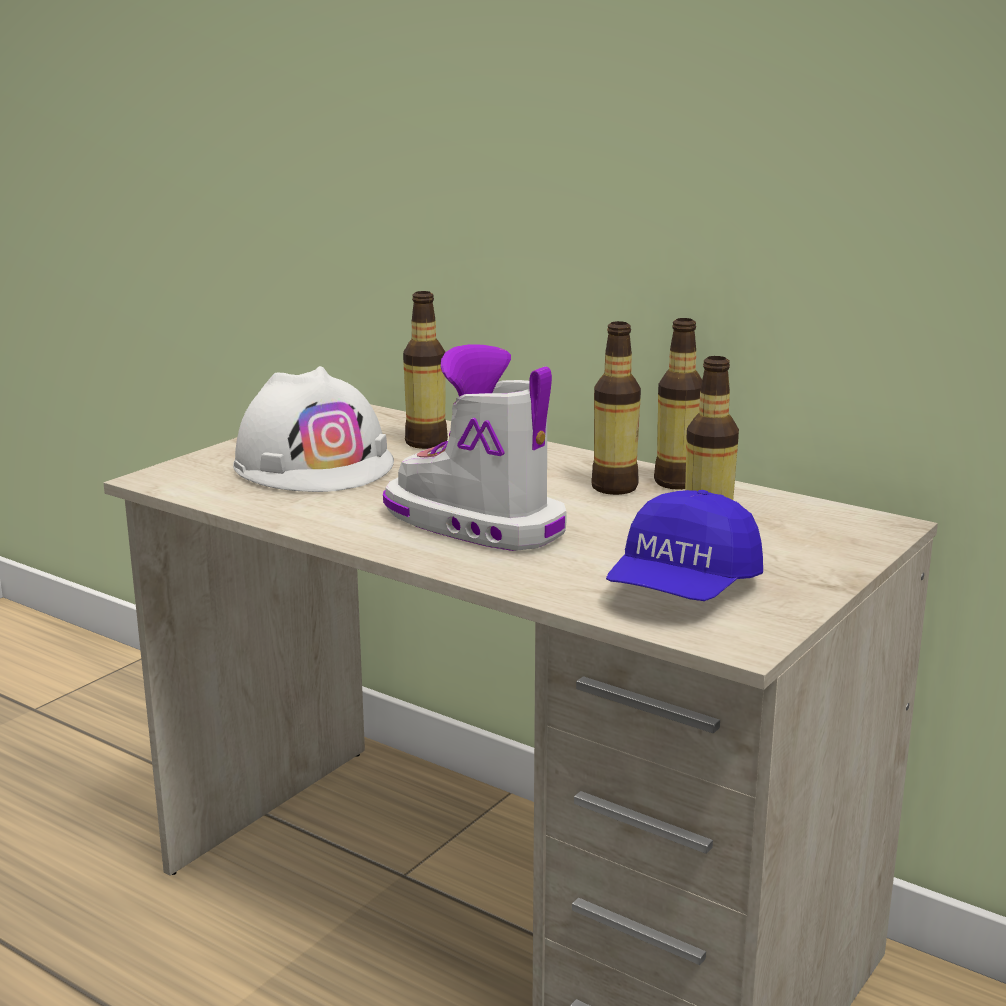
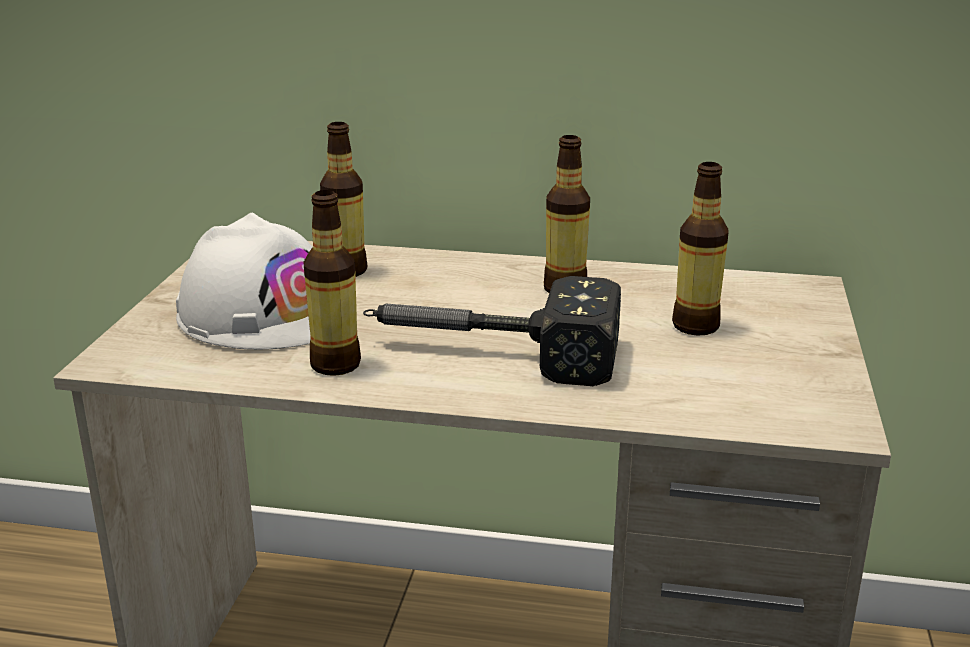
camera: 25 degrees left, 5 degrees up
(473, 524) = (487, 352): boot -> hammer
(677, 482) = (609, 274): bottle -> bottle (335, 365)
(683, 589) = (736, 383): blue cap -> none

